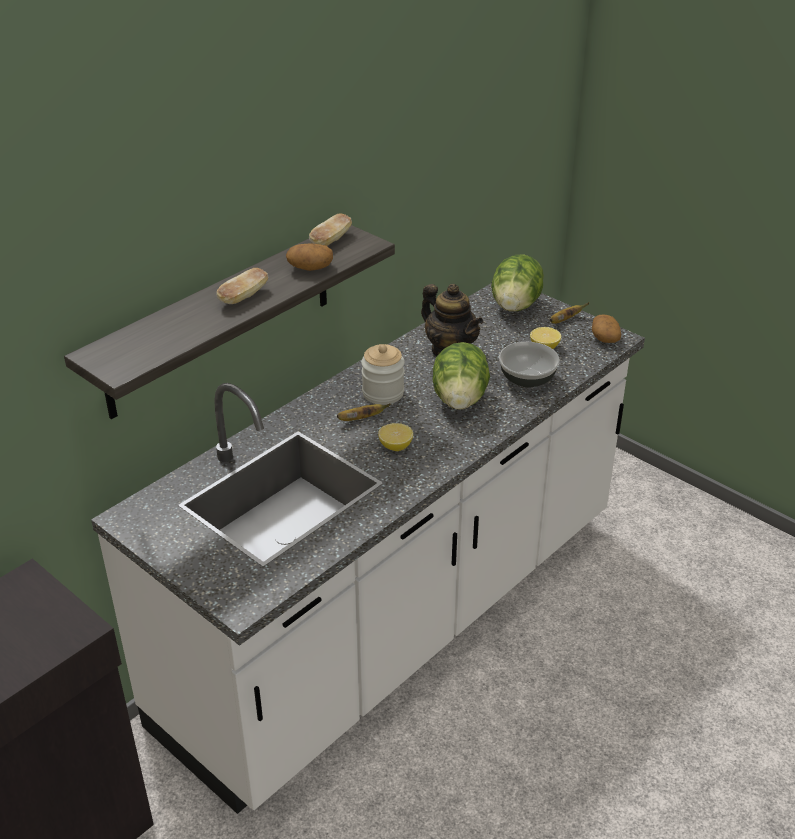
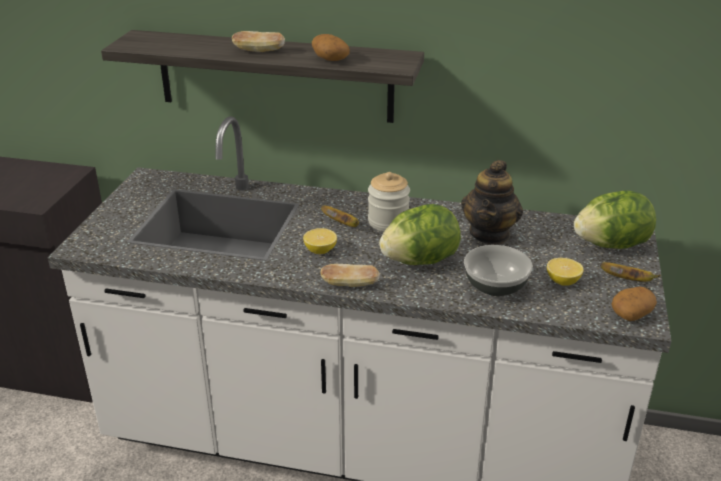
camera: 60 degrees right, 5 degrees down
(331, 241) = (383, 54): bread -> bread (350, 285)

